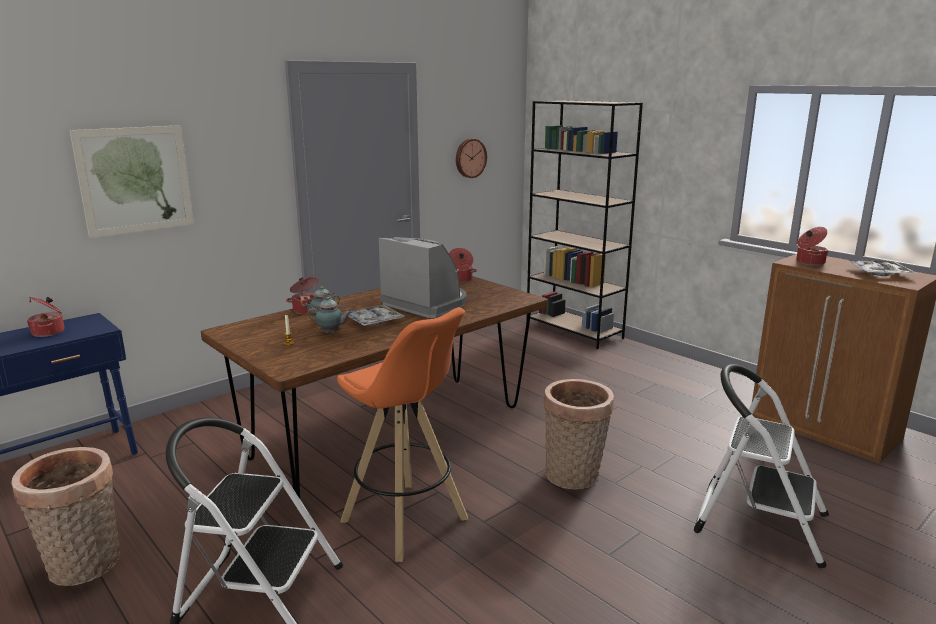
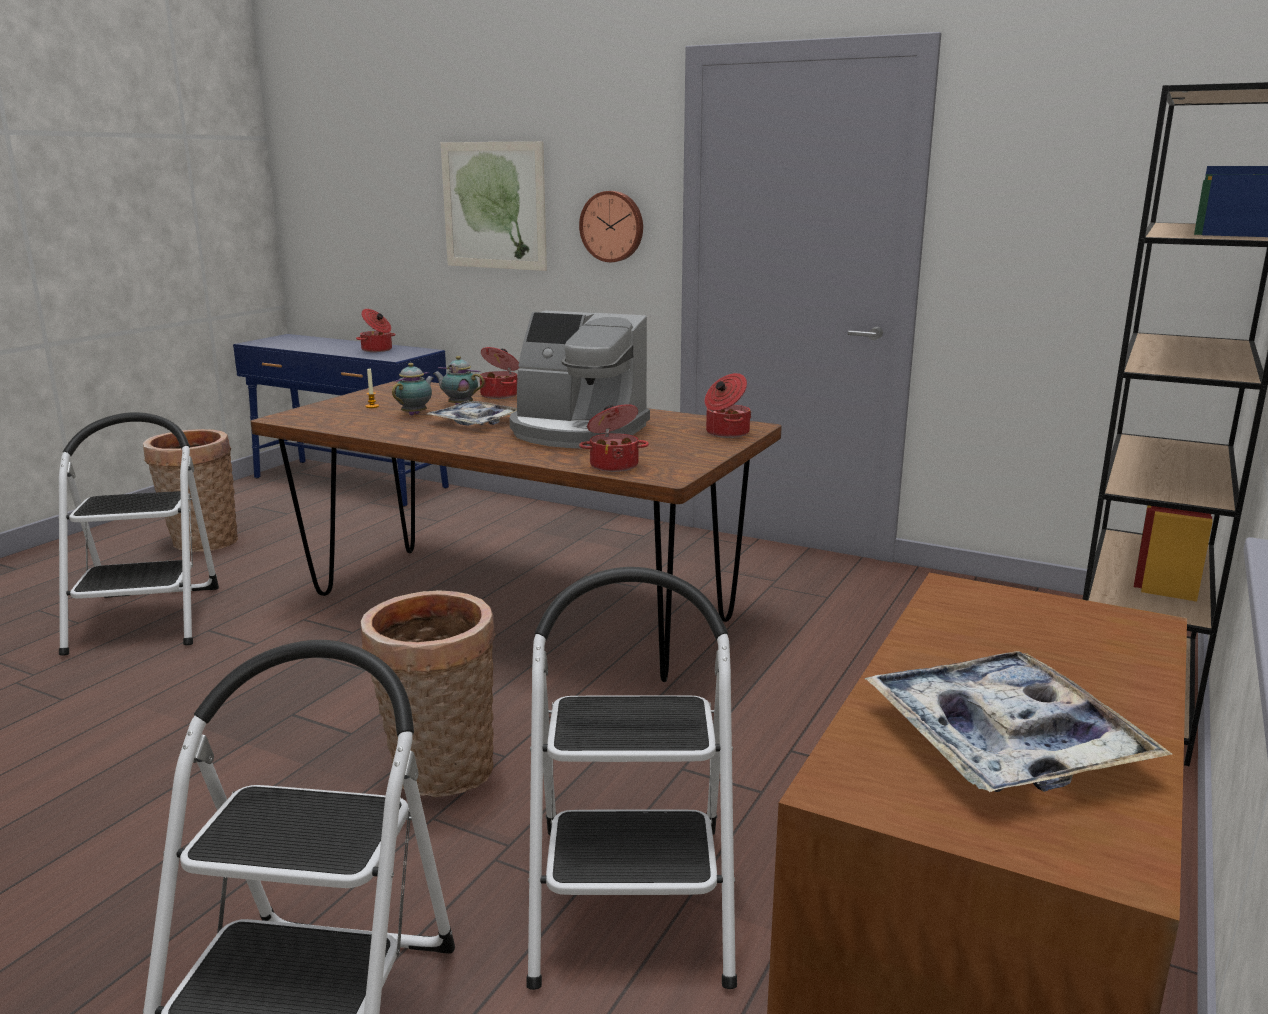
camera: 70 degrees right, 0 degrees up
(331, 333) = (416, 414): teapot -> teapot turned 135 degrees counterclockwise
(406, 522) = (286, 663): orange stool -> none
(426, 303) = (577, 432): coffee machine -> coffee machine turned 90 degrees clockwise
(470, 158) = (1067, 237): wall clock -> wall clock (612, 226)
(681, 444) = (633, 896): none -> step ladder
(809, 262) = (1007, 621): cooking pot -> cooking pot (614, 465)

